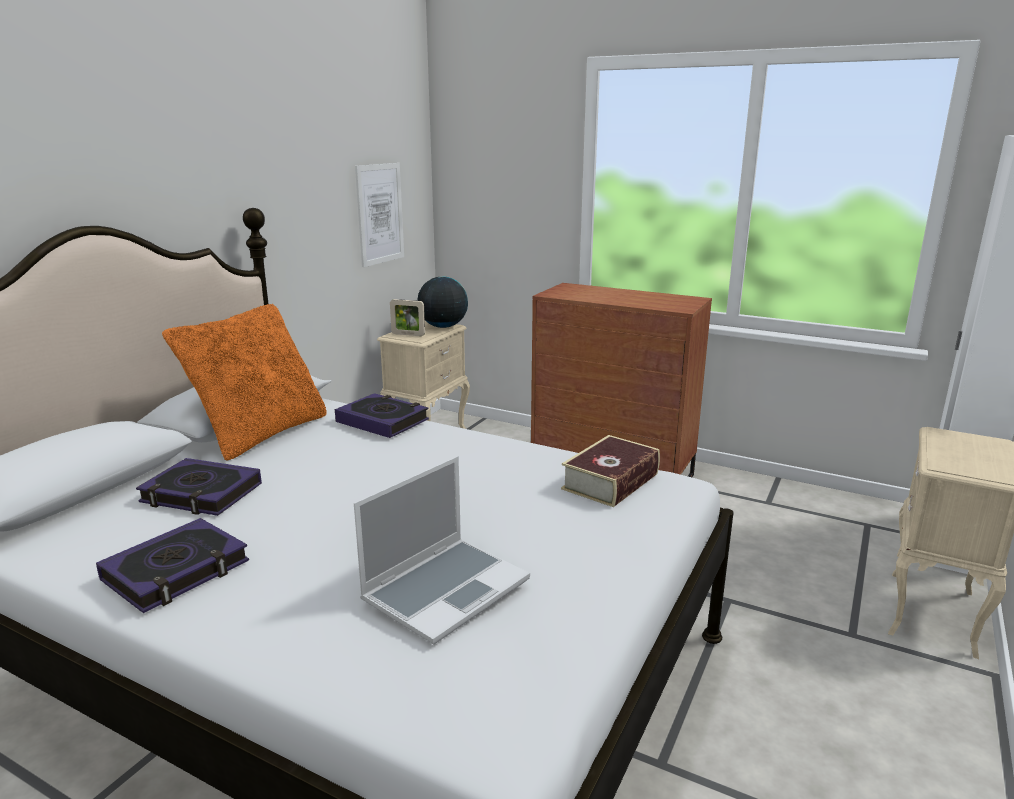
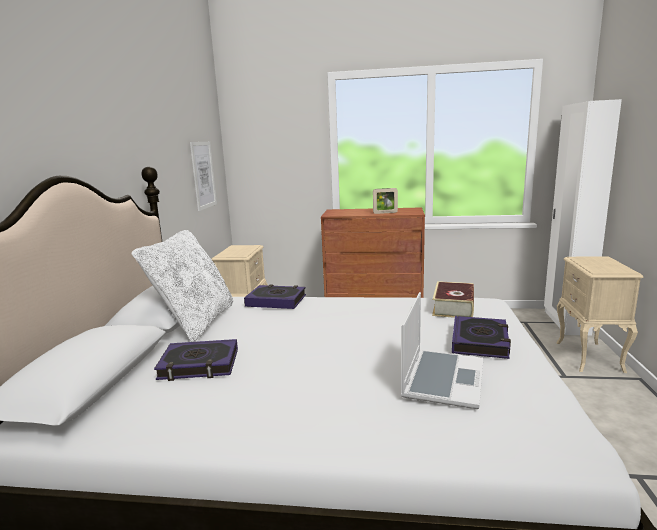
camera: 20 degrees left, 5 degrees down
(176, 571) = (243, 415): book -> book (480, 342)
(260, 431) = (195, 321): orange pillow -> white pillow
(408, 334) = (231, 254): picture frame -> picture frame (385, 213)
(443, 326) = (249, 247): globe -> none

